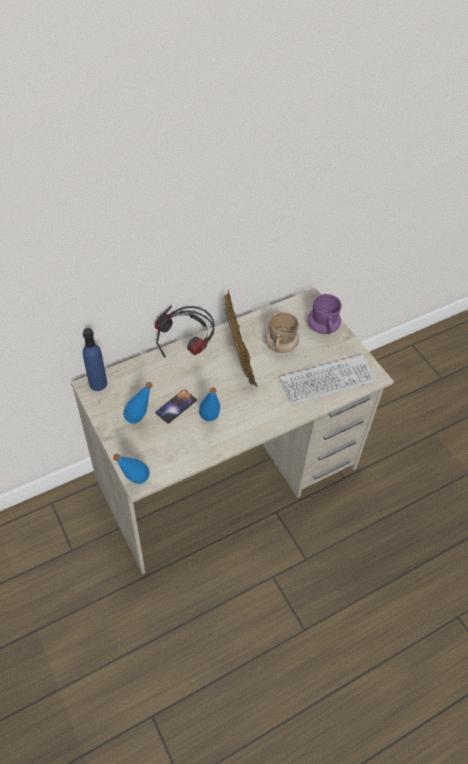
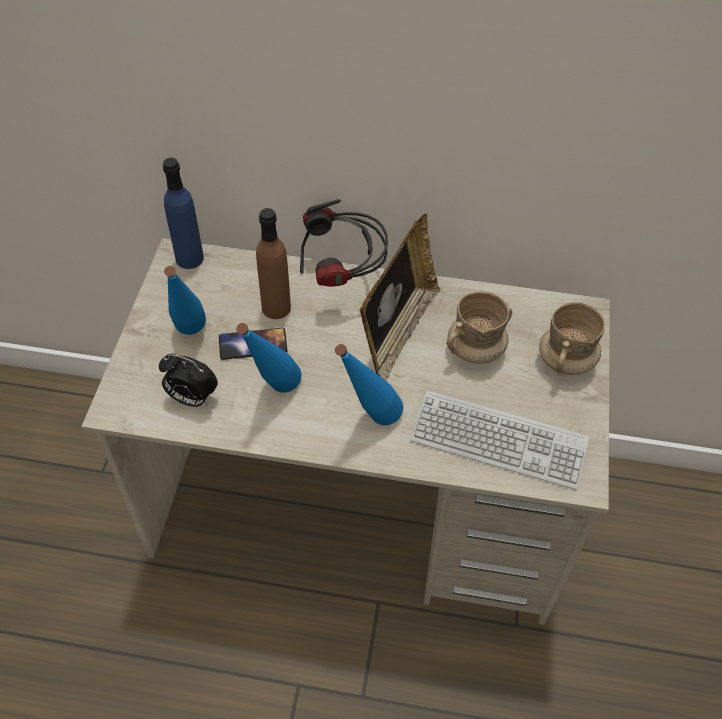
camera: 40 degrees right, 0 degrees up
(134, 485) = (102, 410): blue bottle -> blue bottle (368, 421)
(169, 382) = (276, 308): none -> brown bottle
(173, 451) = (191, 398): none -> alarm clock
(323, 327) = (566, 361): purple mug -> beige mug

